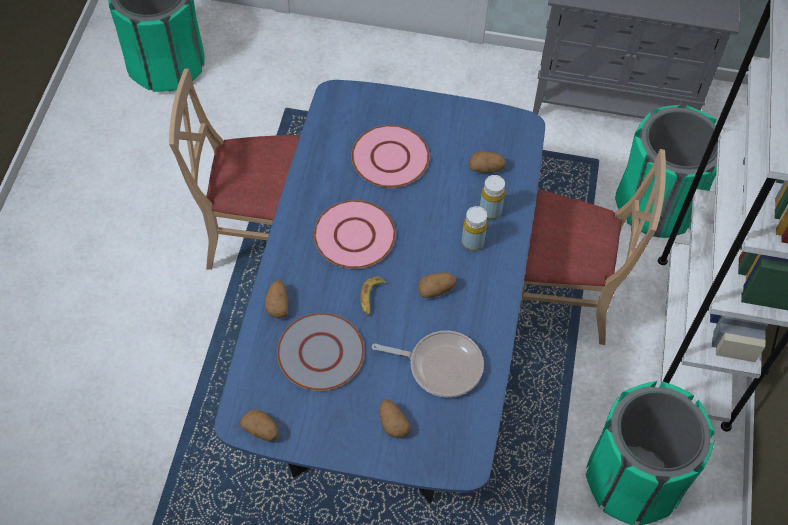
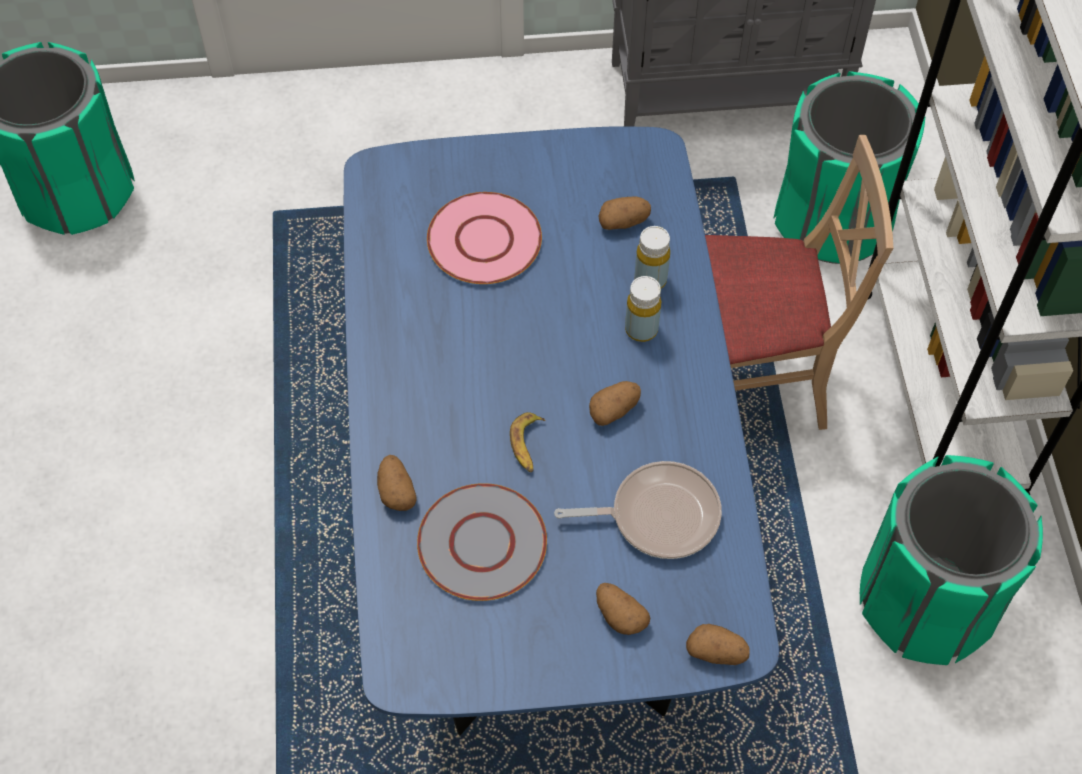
camera: 15 degrees left, 0 degrees up
(259, 238) = (296, 407): beige chair -> none
(261, 430) = (435, 679): potato -> potato (717, 652)
(354, 236) = (471, 364): pink plate -> none

